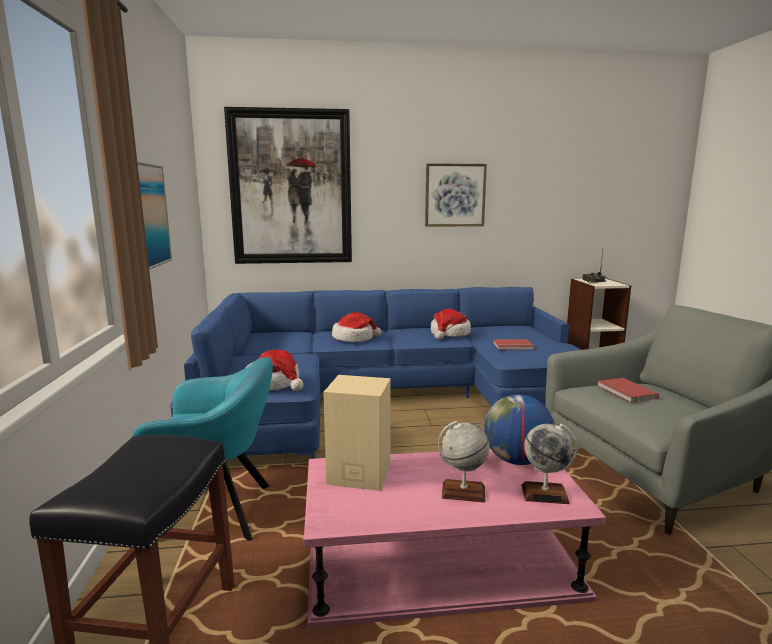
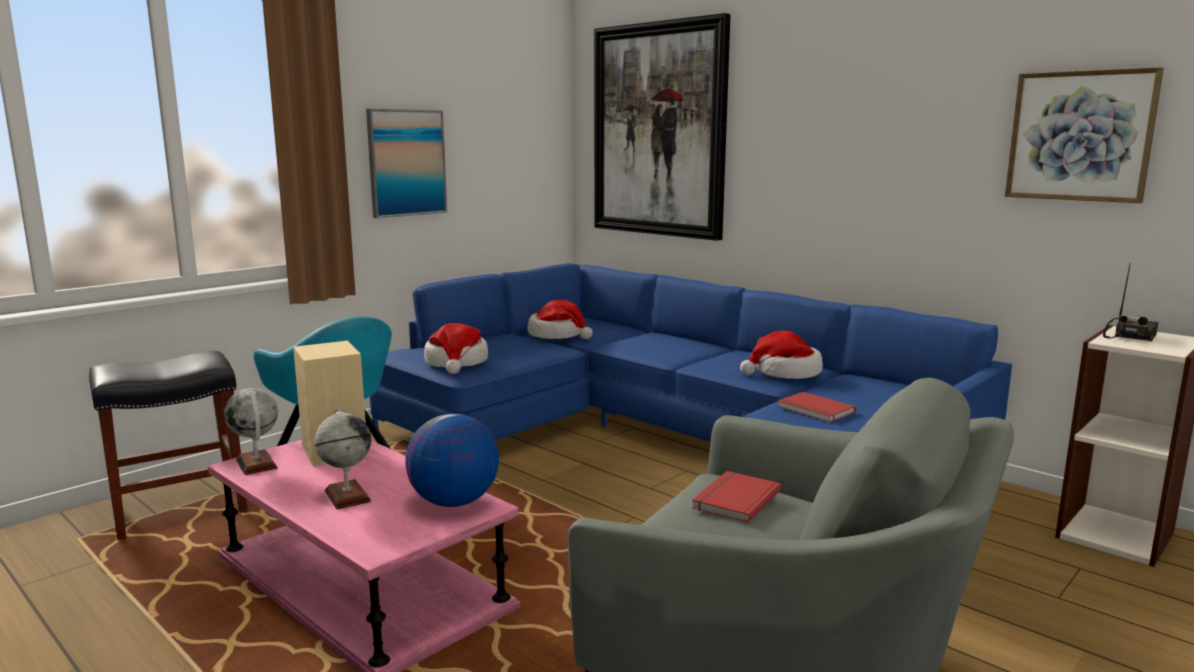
camera: 50 degrees right, 0 degrees up
(354, 338) = (656, 347): hat -> hat (557, 335)
(455, 195) = (879, 142): picture -> picture (1079, 136)
(545, 494) = (386, 531): globe -> globe (257, 464)

